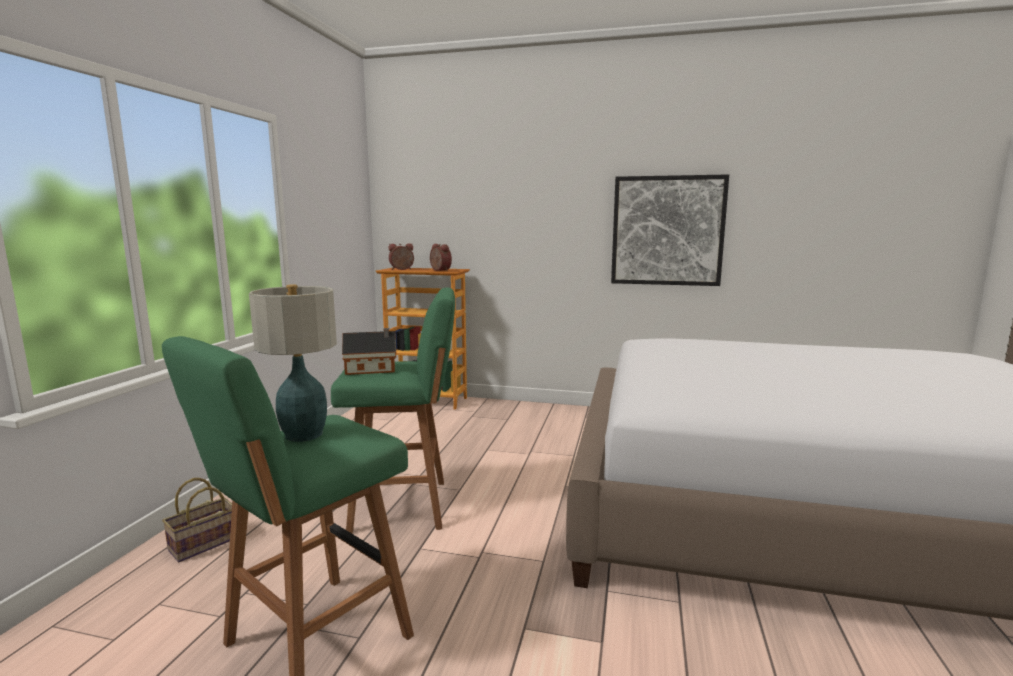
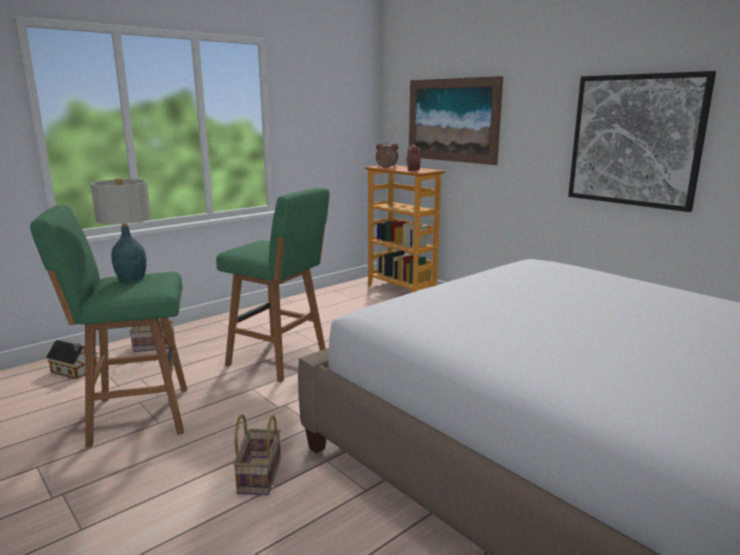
camera: 35 degrees right, 5 degrees up
(373, 369) = (256, 247): toy house -> toy house (75, 370)
(473, 218) = (452, 120): none -> picture
(568, 638) = (259, 474): none -> basket

